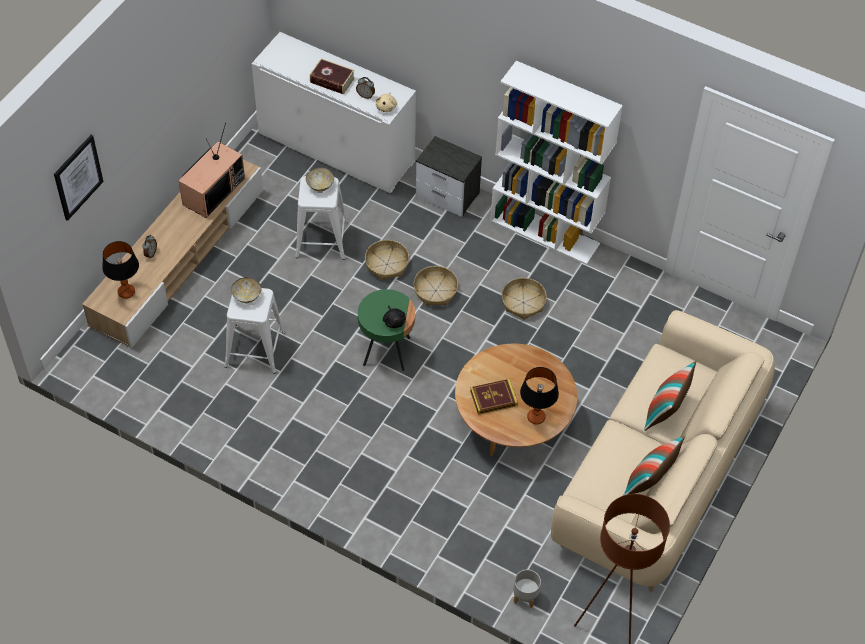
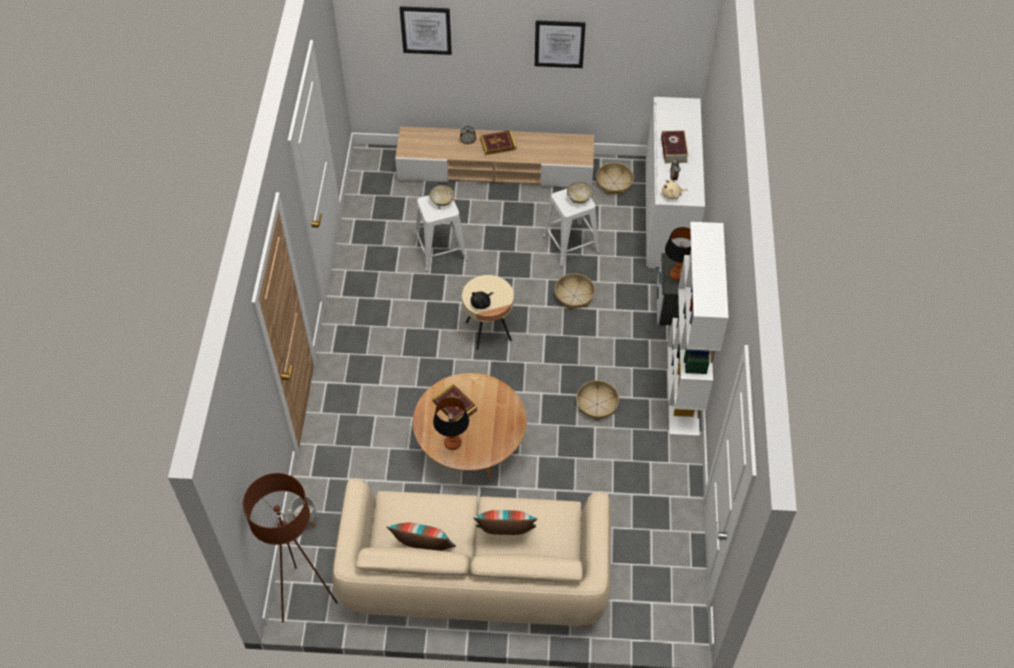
camera: 65 degrees right, 0 degrees up
(126, 292) = (424, 145): table lamp -> table lamp (677, 275)
(173, 84) = (559, 43): none -> picture
(173, 230) = (498, 144): none -> book
(213, 190) = (551, 150): television -> none
(386, 351) = (488, 331): green side table -> beige side table
(435, 291) = (569, 338): basket -> basket (614, 183)

